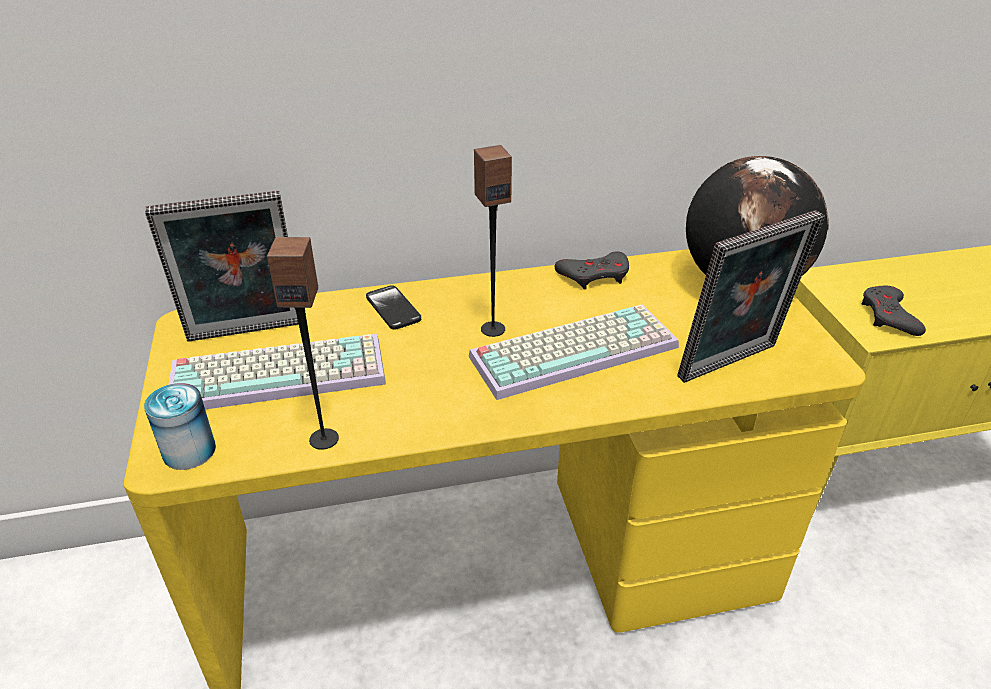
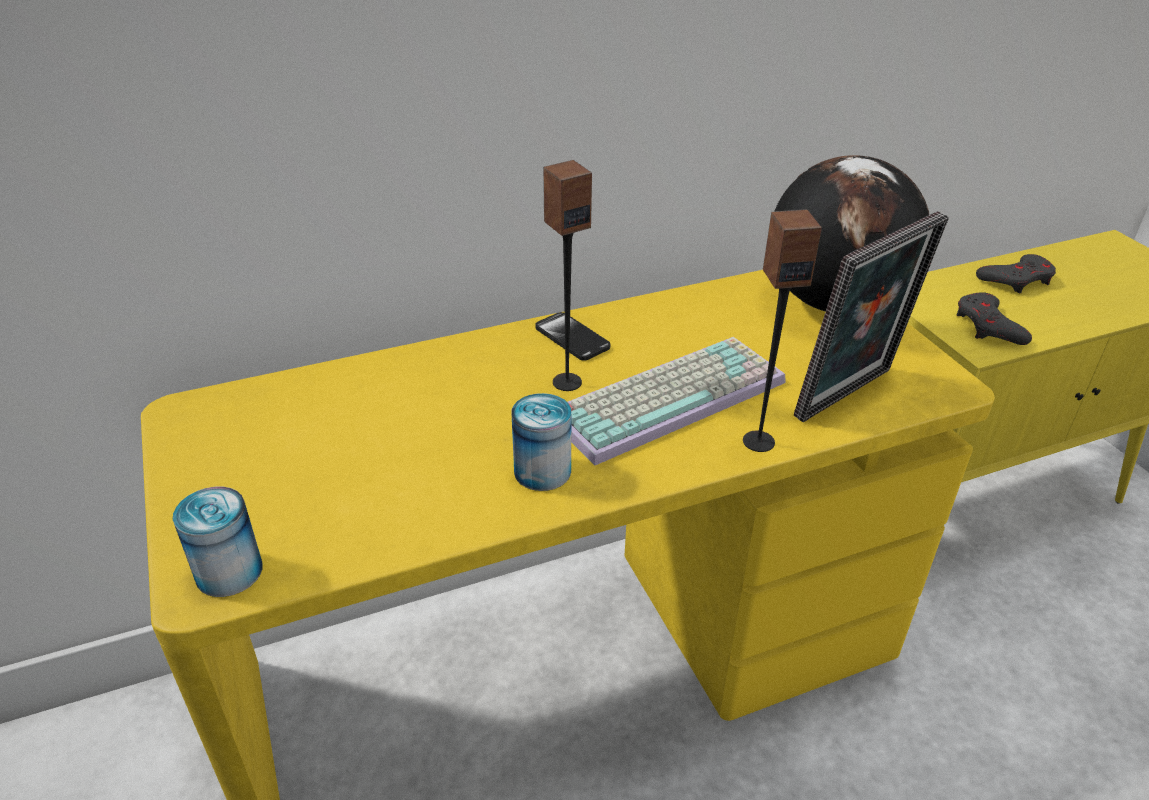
camera: 10 degrees left, 0 degrees up
(246, 334) = (264, 418): picture frame -> none
(281, 372) = (321, 460): keyboard -> none
(324, 438) = (398, 536): speaker -> speaker (758, 441)
(393, 309) = (440, 369): phone -> phone (572, 338)
(452, 400) = (542, 471): none -> can
(594, 275) = (667, 308): grey game controller -> grey game controller (1016, 279)

